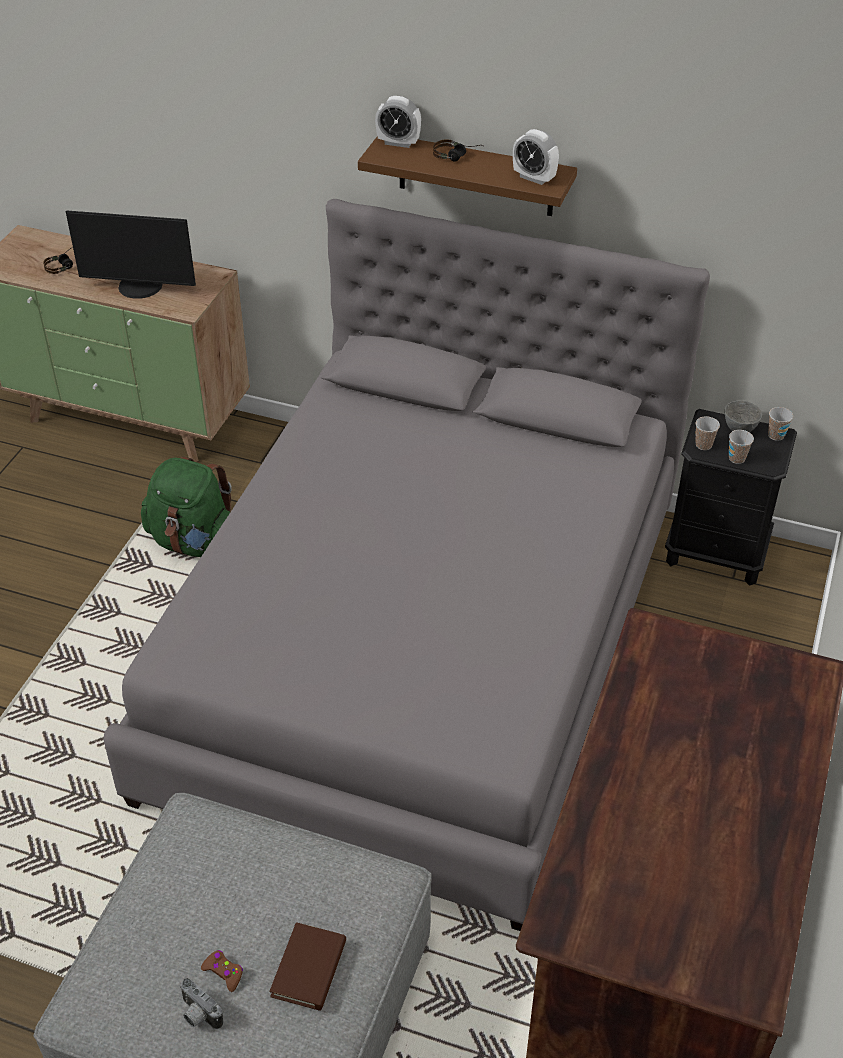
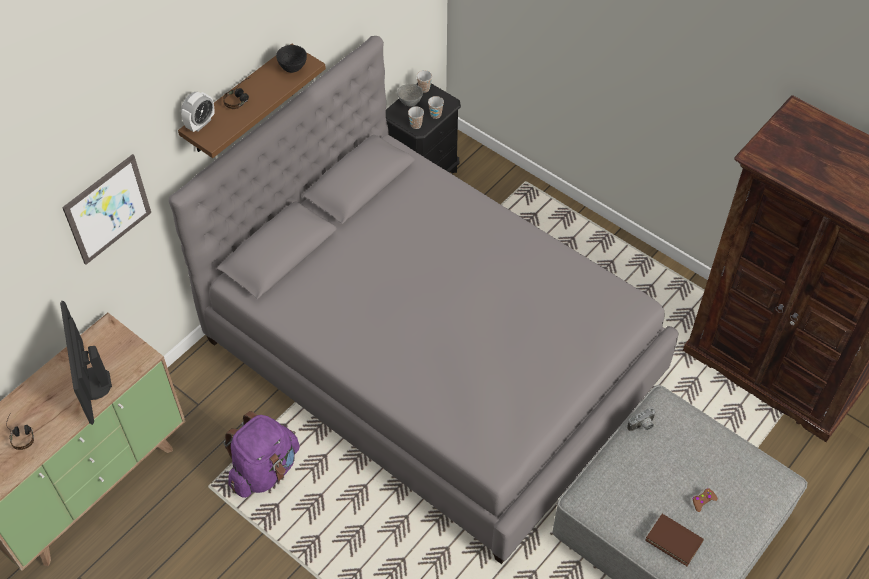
camera: 70 degrees left, 10 degrees up
(139, 287) = (91, 384): monitor -> monitor turned 135 degrees clockwise
(194, 542) = (265, 470): green backpack -> purple backpack
(198, 1015) = (726, 520): camera -> camera (642, 426)
(269, 147) = (108, 209): none -> picture
(309, 969) = (711, 457): brown book -> brown book (674, 540)
(534, 178) = (293, 68): alarm clock -> black bowl

